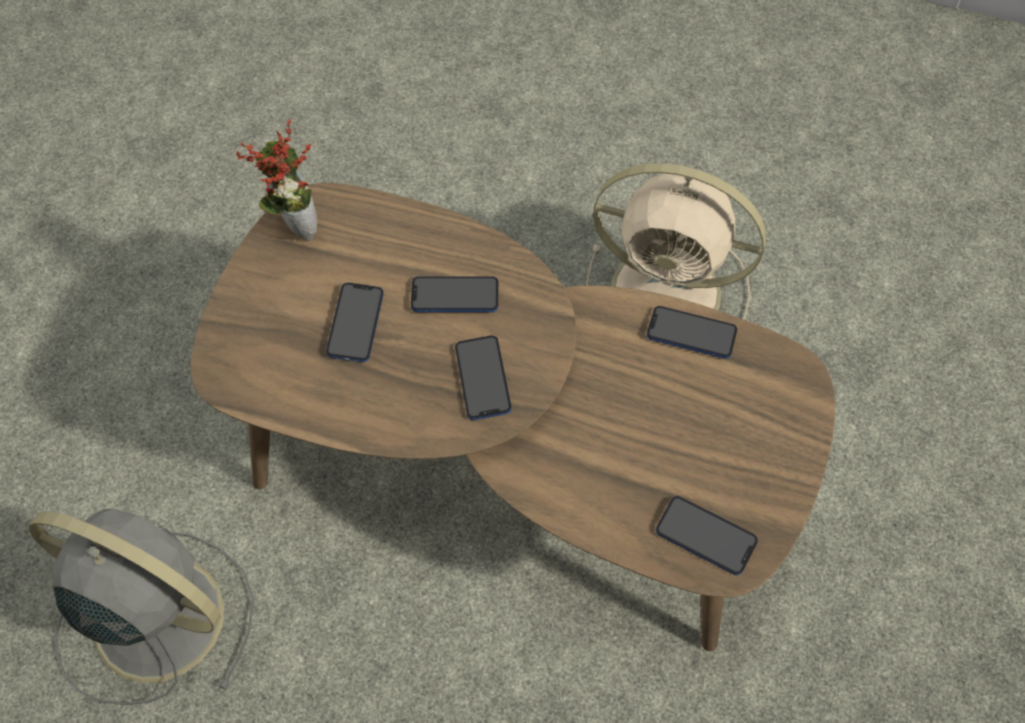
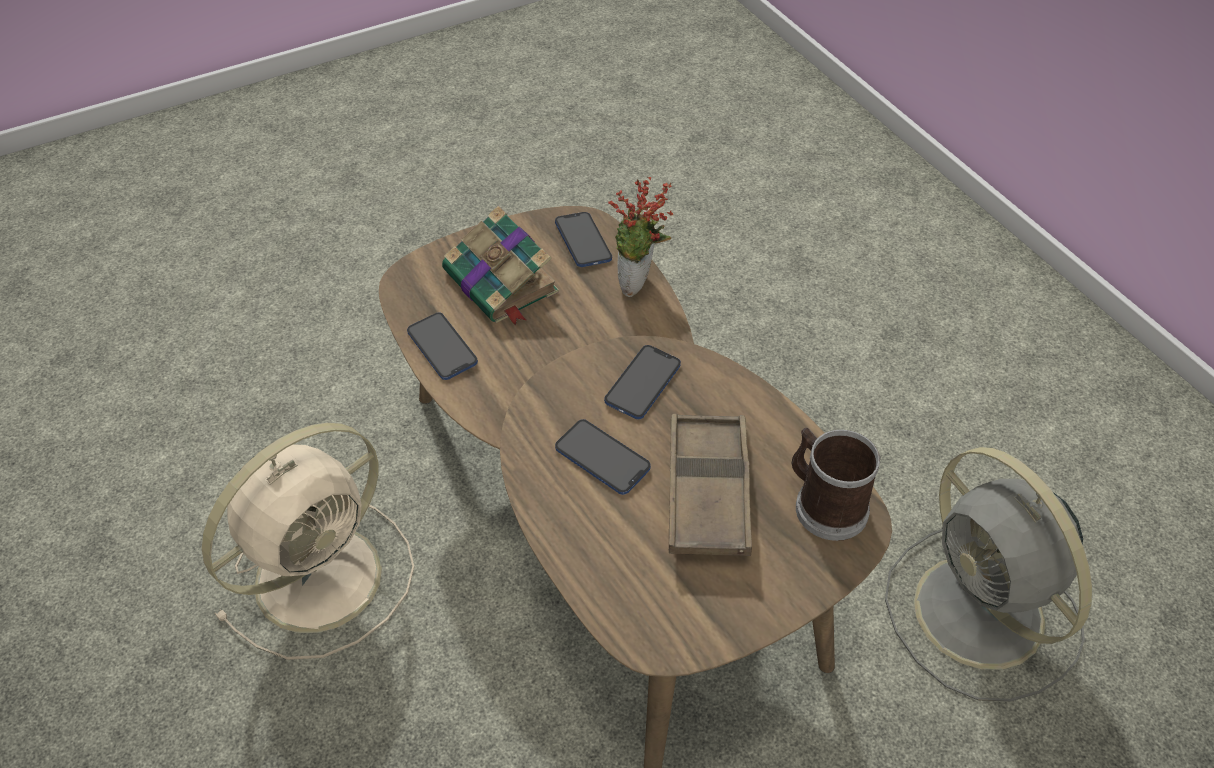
camera: 140 degrees left, 10 degrees down
(259, 372) = (824, 504): none -> mug
(294, 225) = (690, 629): potted plant -> potted plant (638, 286)
(355, 323) = (707, 491): phone -> brown tray
(671, 293) = (323, 574): beige fan -> beige fan turned 75 degrees clockwise
(719, 430) = (502, 283): none -> book

